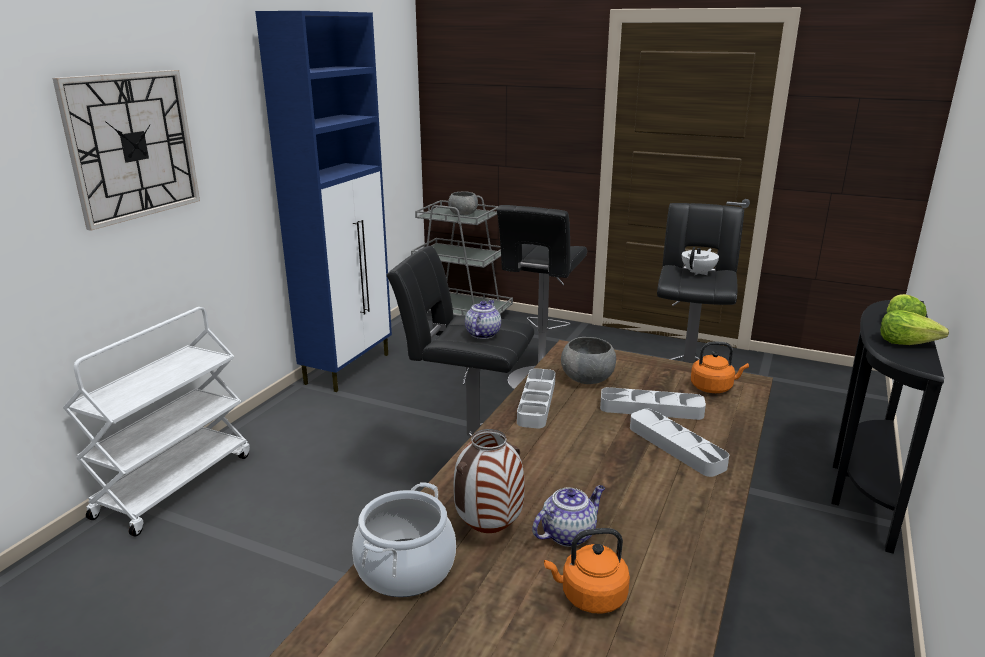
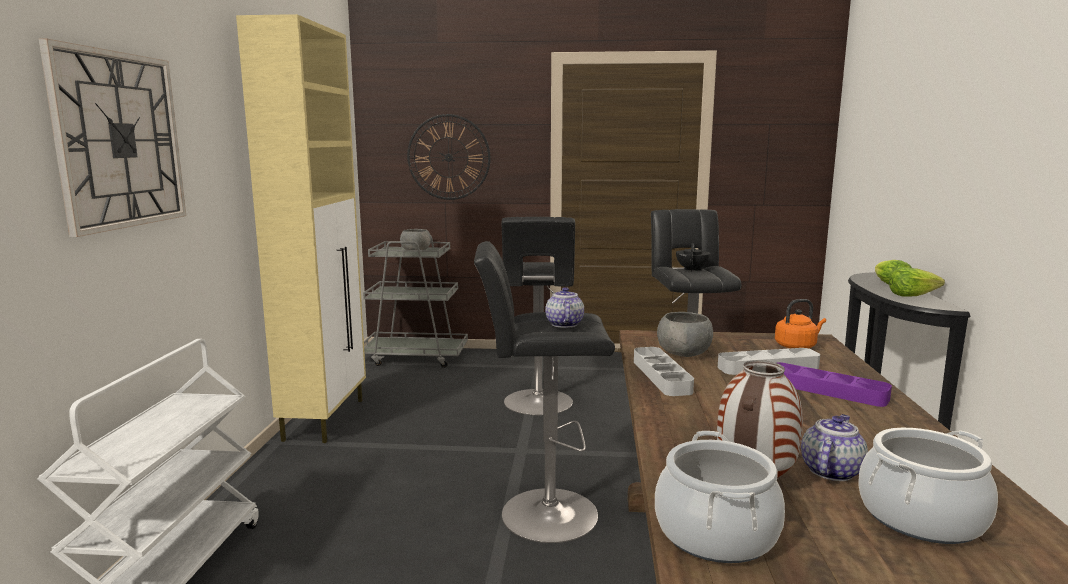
camera: 20 degrees left, 10 degrees down
(349, 368) = (325, 419): blue cabinet -> beige cabinet
(502, 120) = (448, 157): none -> wall clock
(590, 597) = (921, 517): orange kettle -> cooking pot
(676, 446) = (826, 390): grey tray -> purple tray
(698, 273) = (692, 269): white teapot -> black teapot

